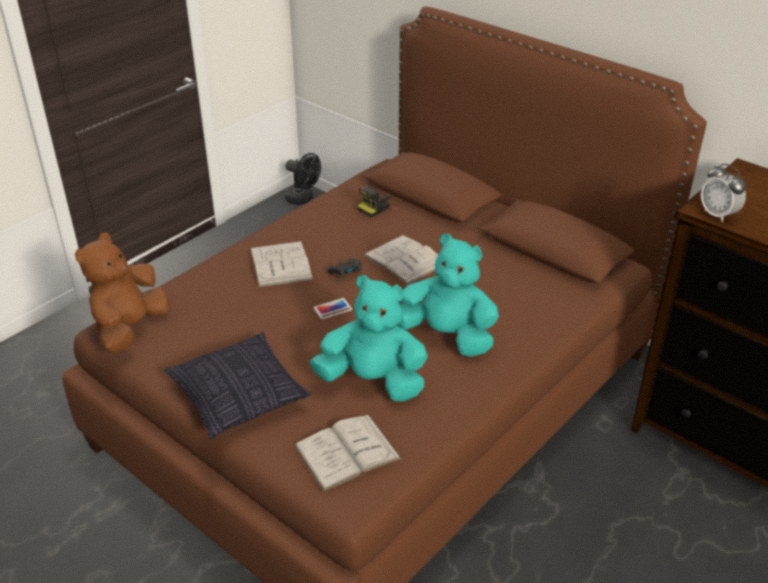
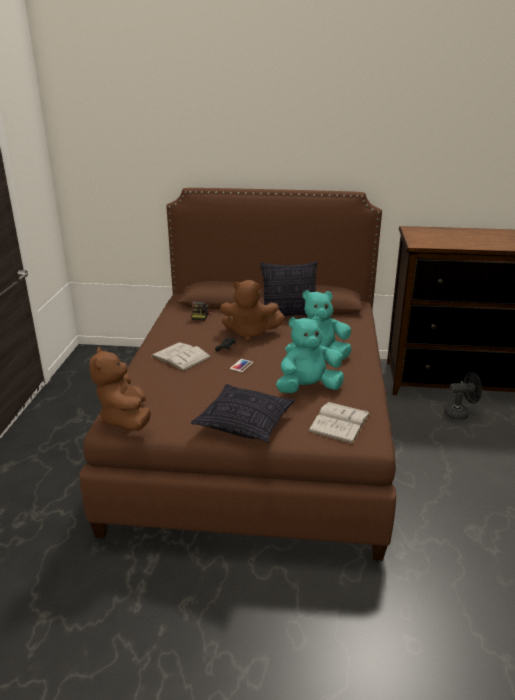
camera: 35 degrees left, 10 degrees down
(303, 199) = (92, 353): black fan -> black fan (460, 413)
(404, 260) = (250, 333): white book -> brown plush toy
(493, 250) = (289, 315): none -> pillow
(718, 214) = (426, 244): alarm clock -> none

